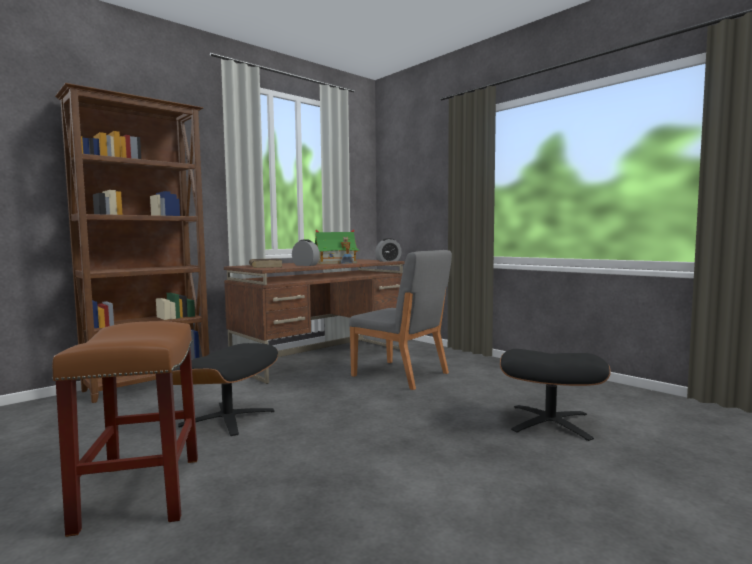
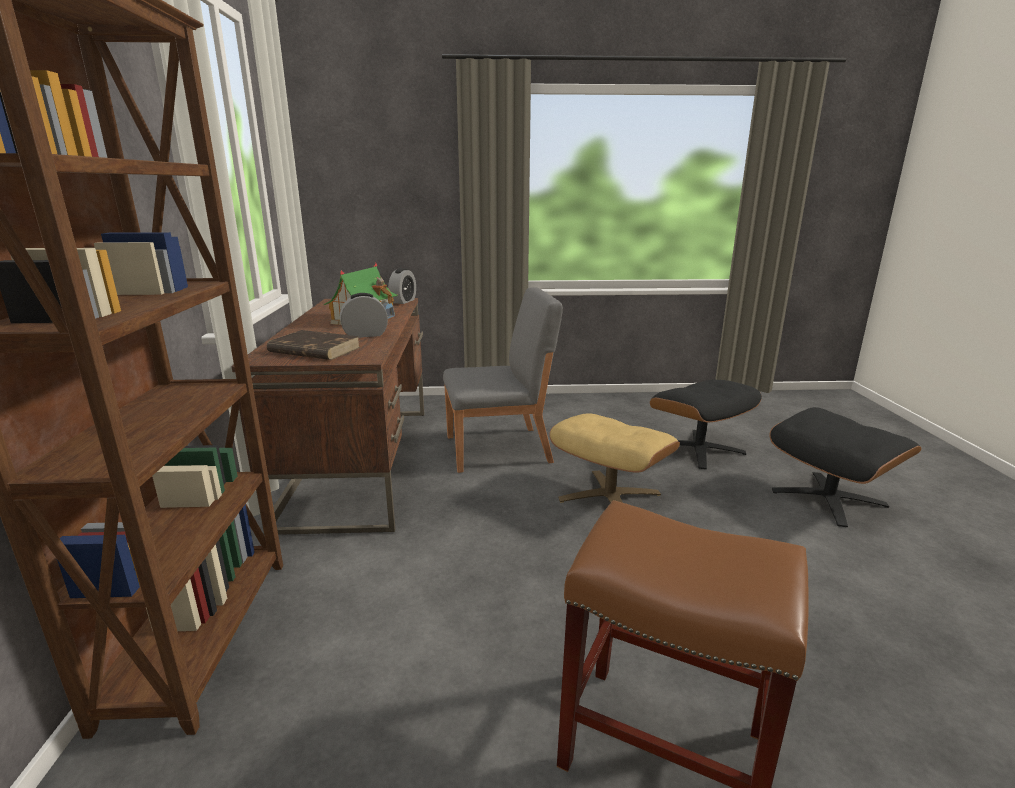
camera: 50 degrees left, 15 degrees up
(228, 418) = (484, 602): black ottoman -> black ottoman (829, 498)
(398, 414) = (609, 497): none -> beige ottoman

